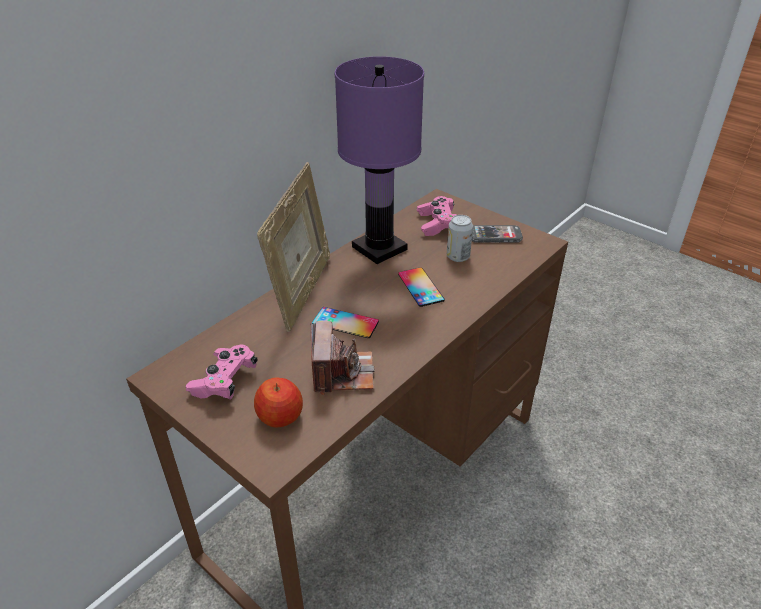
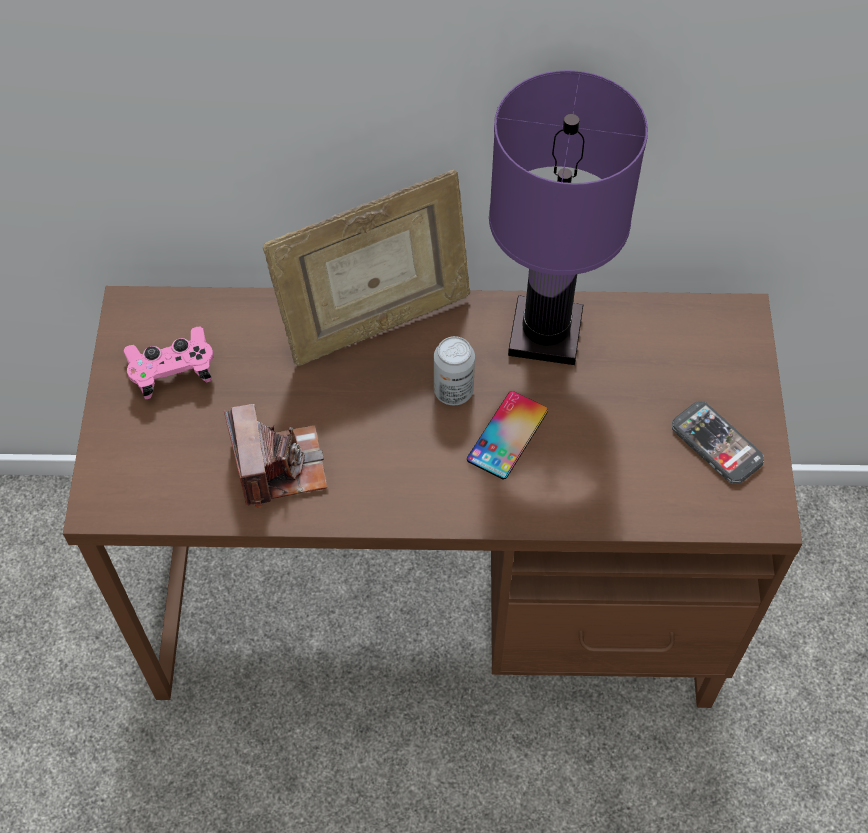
camera: 50 degrees right, 20 degrees up
(280, 416) = (167, 460): apple -> none
(342, 372) = (278, 466): camera -> camera turned 60 degrees counterclockwise
(345, 323) = (363, 407): phone -> none
(437, 224) = (672, 357): pink game controller -> none
(458, 257) = (617, 432): can -> can (453, 391)

